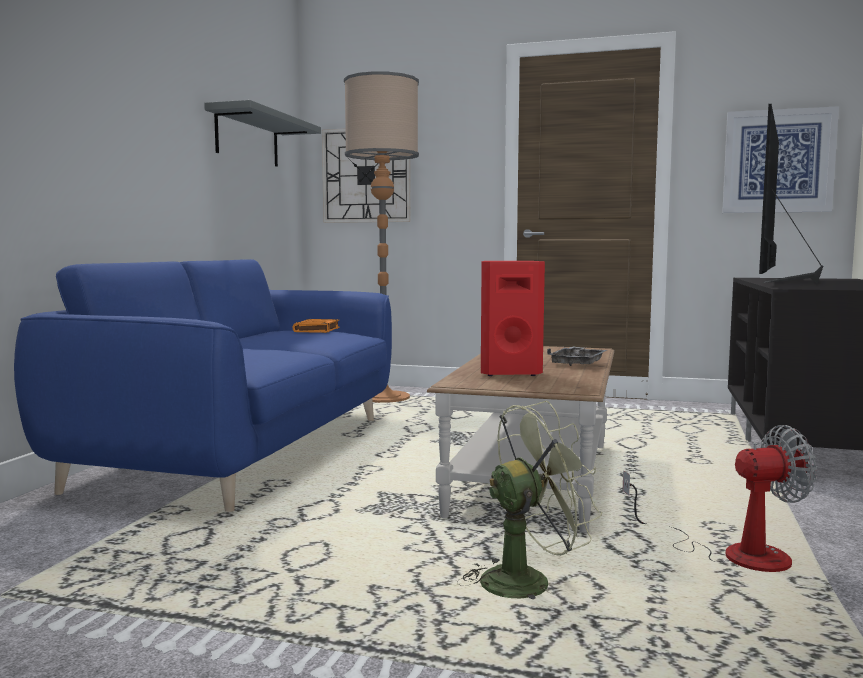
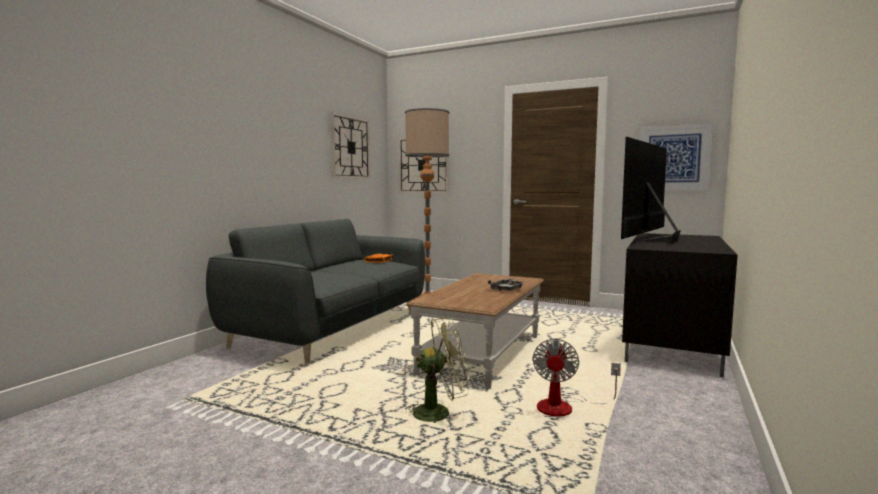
camera: 10 degrees right, 0 degrees up
(244, 451) = (332, 329): blue sofa -> grey sofa
(247, 138) = (350, 147): grey shelf -> wall clock
(509, 373) = (460, 294): red speaker -> none
(733, 554) = (565, 407): fan -> fan turned 105 degrees clockwise

